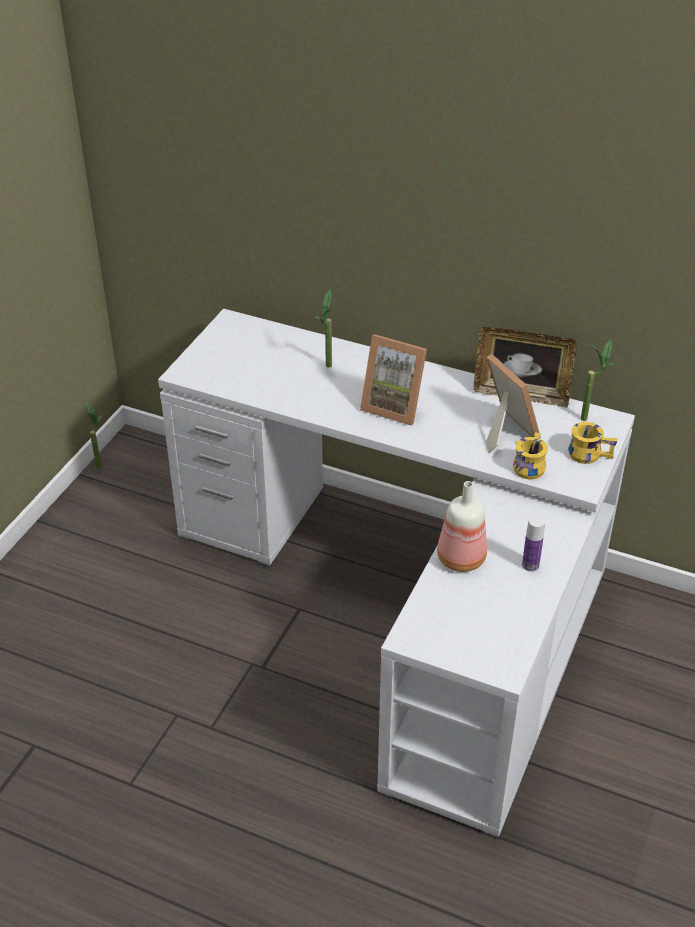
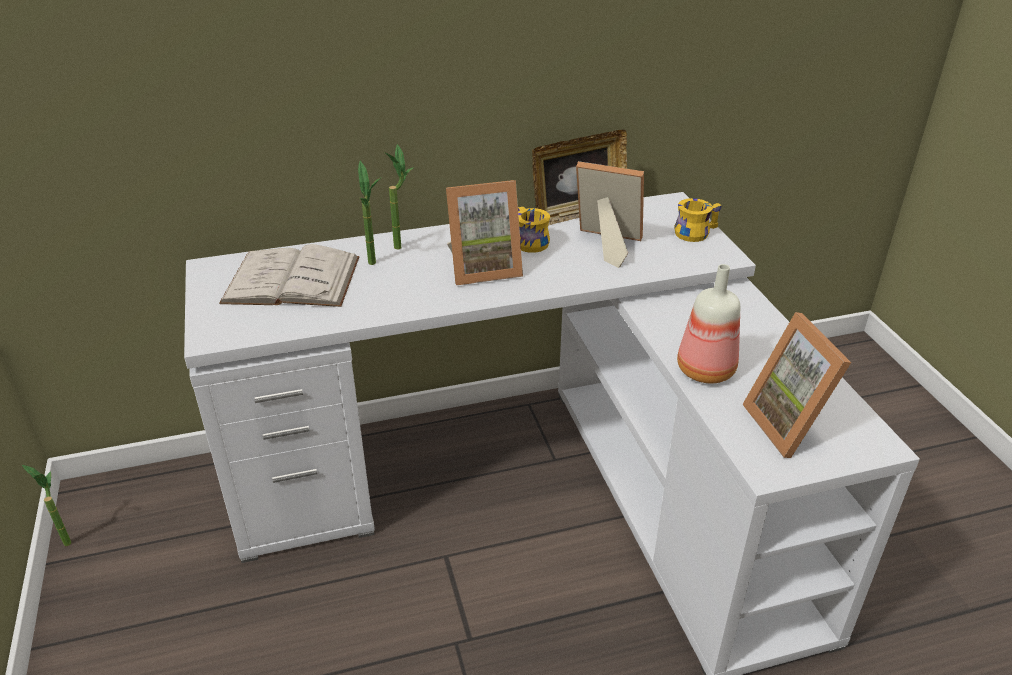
camera: 40 degrees left, 5 degrees down
(267, 354) = (292, 280): none -> white book
(465, 624) = (792, 425): none -> picture frame
(527, 465) = (663, 262): yellow mug -> yellow mug (527, 242)
(530, 565) = (764, 344): bottle -> none
(589, 417) = (654, 206): potted plant -> potted plant (401, 243)

